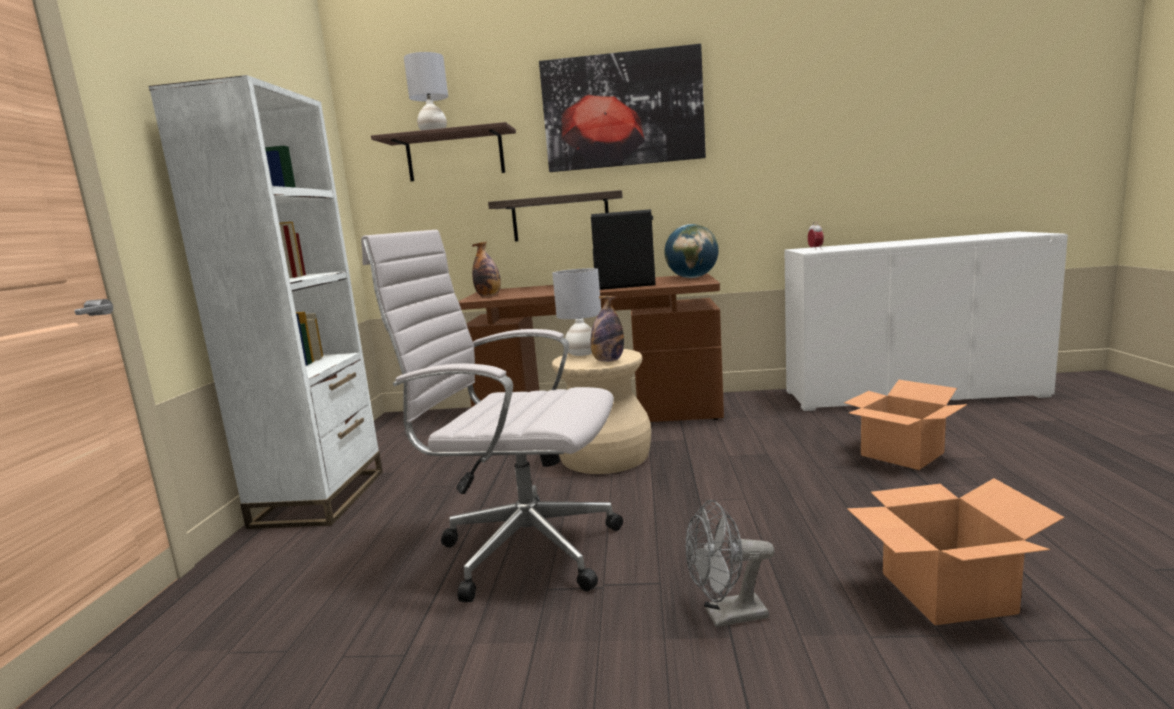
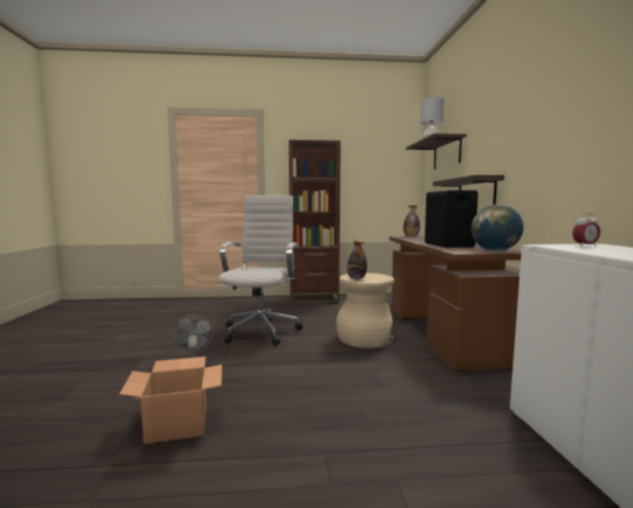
camera: 80 degrees right, 5 degrees down
(321, 498) = (313, 299): white bookcase -> brown bookcase
(582, 354) = (375, 275): grey table lamp -> none
(623, 110) = (511, 109): picture -> none
(903, 454) = (401, 453): cardboard box -> none

